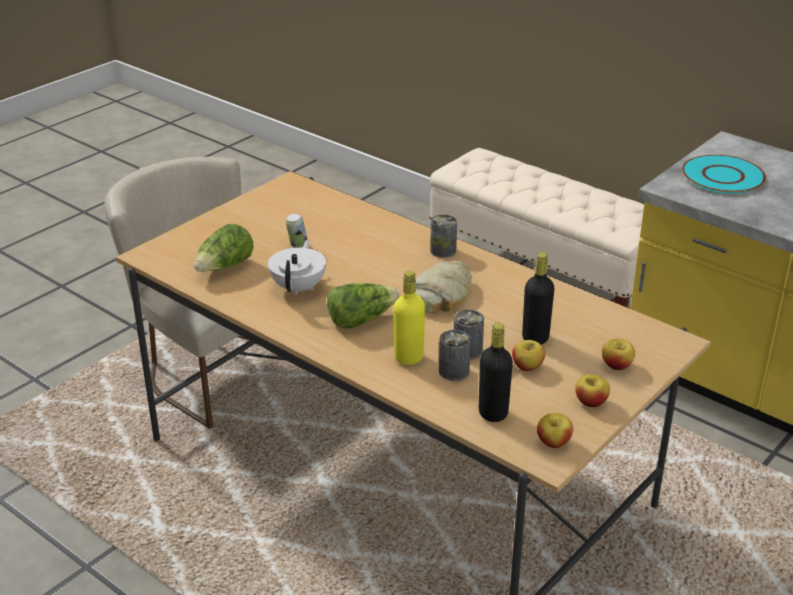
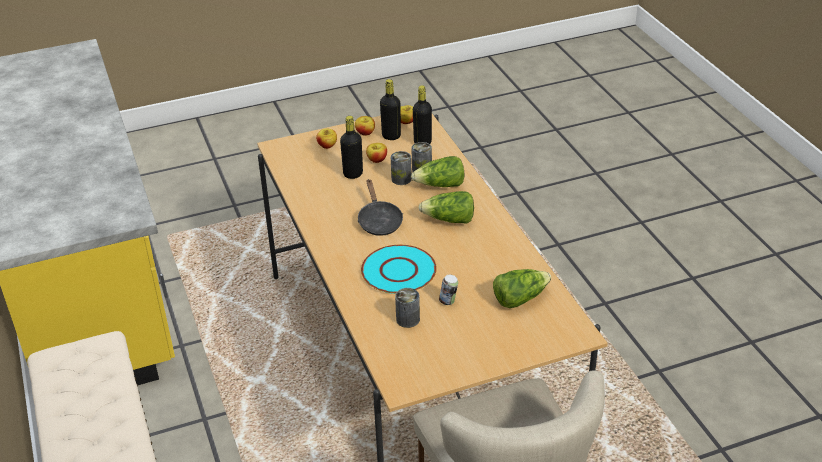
camera: 150 degrees left, 5 degrees up
(299, 287) = (474, 259): white teapot -> none
(409, 357) = (440, 185): yellow bottle -> lettuce
(442, 295) = (379, 221): bread -> black frying pan
(443, 251) = (341, 257): can -> can (408, 319)
(549, 409) = (391, 136): none -> black bottle
(722, 176) = (81, 214): turquoise plate -> turquoise plate (399, 271)

